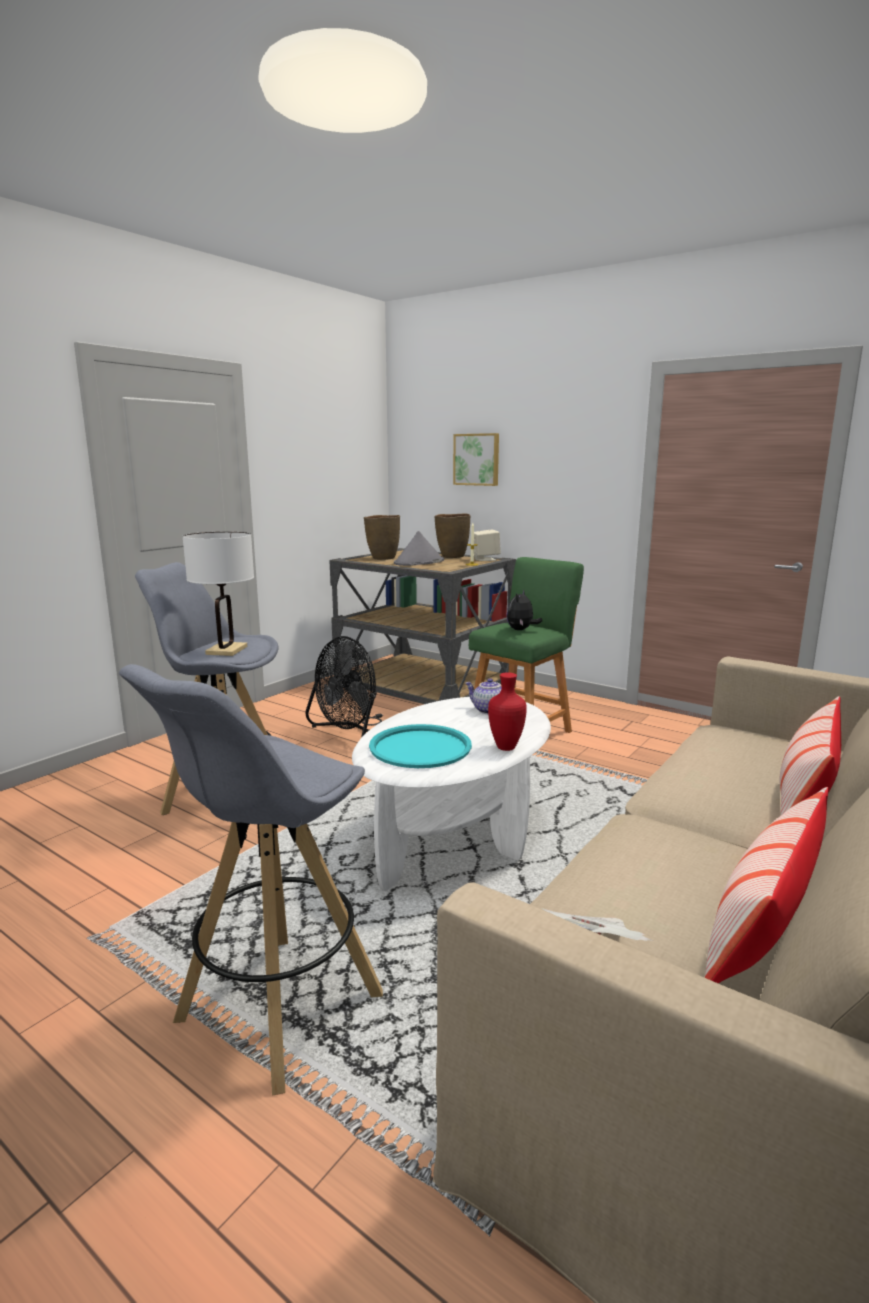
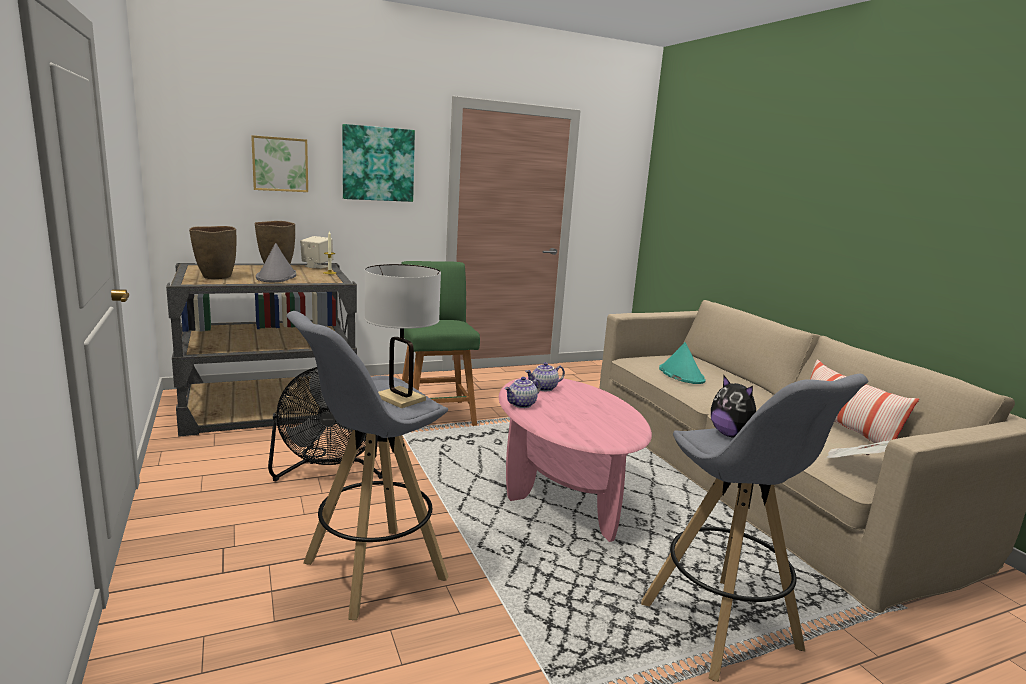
camera: 60 degrees left, 0 degrees up
(420, 747) = (589, 424): turquoise tray -> none
(423, 713) = (522, 404): none -> teapot
(455, 837) = (563, 492): white coffee table -> pink coffee table
(506, 747) = (615, 404): red vase -> none
(521, 630) = (450, 324): plush toy -> plush toy (731, 435)
(563, 453) = (378, 164): none -> picture
(724, 764) = (681, 375): none -> turquoise hat
(804, 795) = (728, 377): pillow -> none

